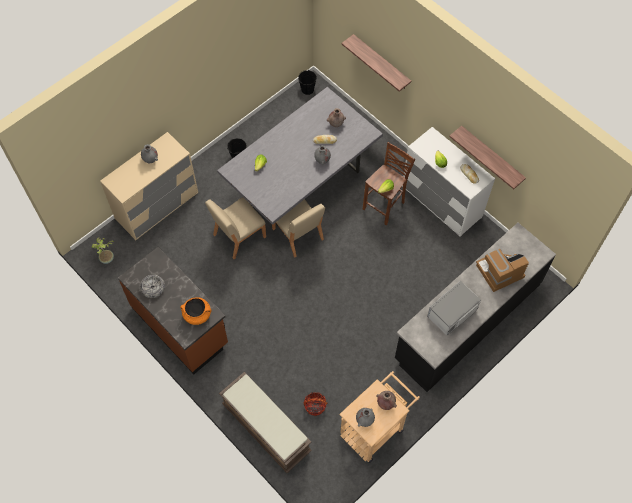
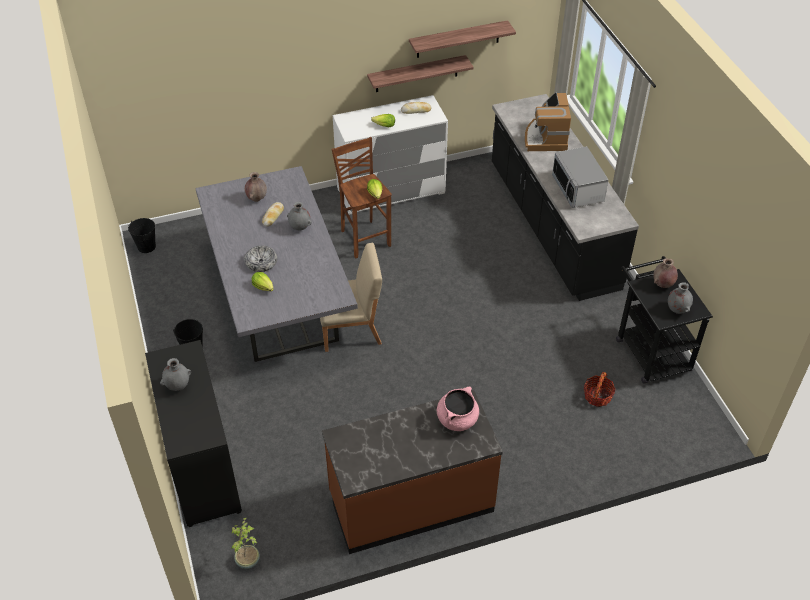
camera: 65 degrees left, 15 degrees down
(153, 288) = (386, 457): bowl -> bowl (261, 262)
(157, 206) = (202, 467): beige dresser -> black dresser
(197, 314) = (457, 419): orange cooking pot -> pink cooking pot
(238, 236) = (313, 390): beige chair -> none
(265, 428) = (607, 457): brown bench -> none
(375, 428) = (649, 350): beige cart -> black cart
(381, 62) = (229, 104): shelf -> shelf (458, 39)

